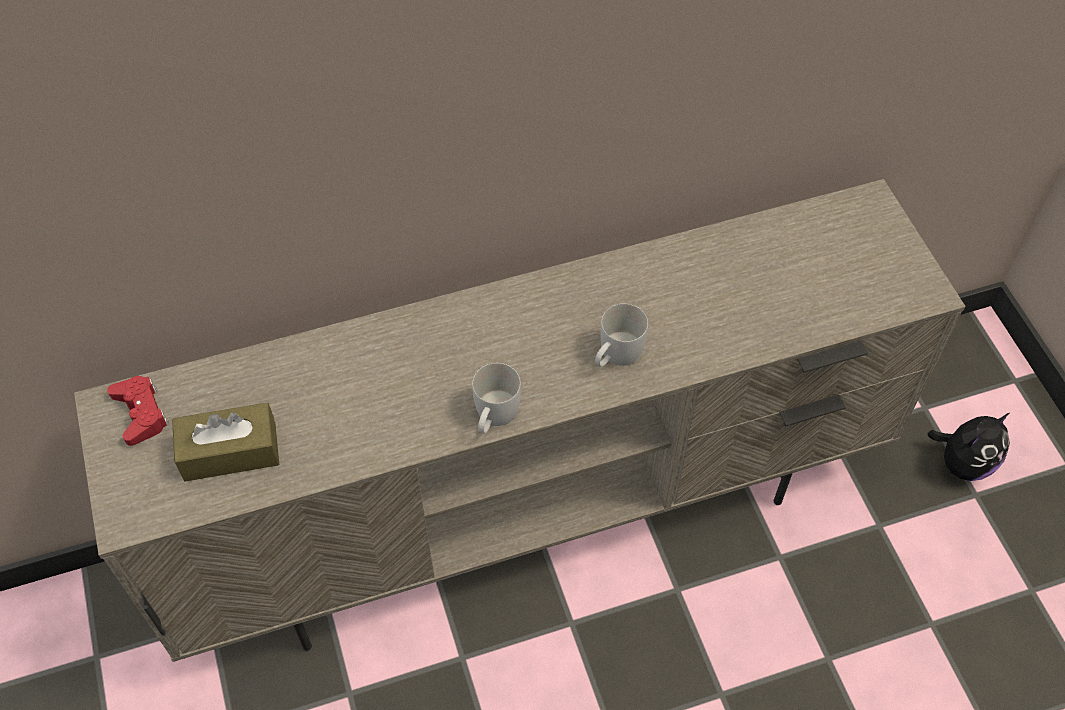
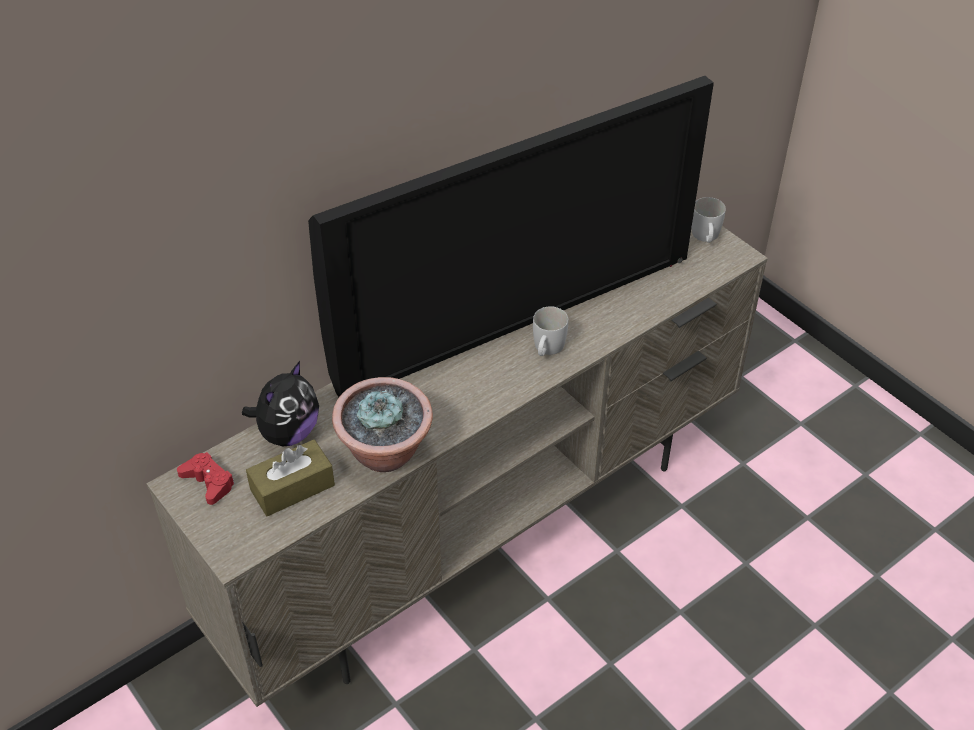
camera: 20 degrees left, 10 degrees down
(357, 440) = (386, 453): none -> potted plant
(494, 417) = (479, 411): white mug -> white mug (705, 237)
(596, 288) = (512, 311): none -> television
(962, 463) = (782, 405): plush toy -> plush toy (288, 433)

